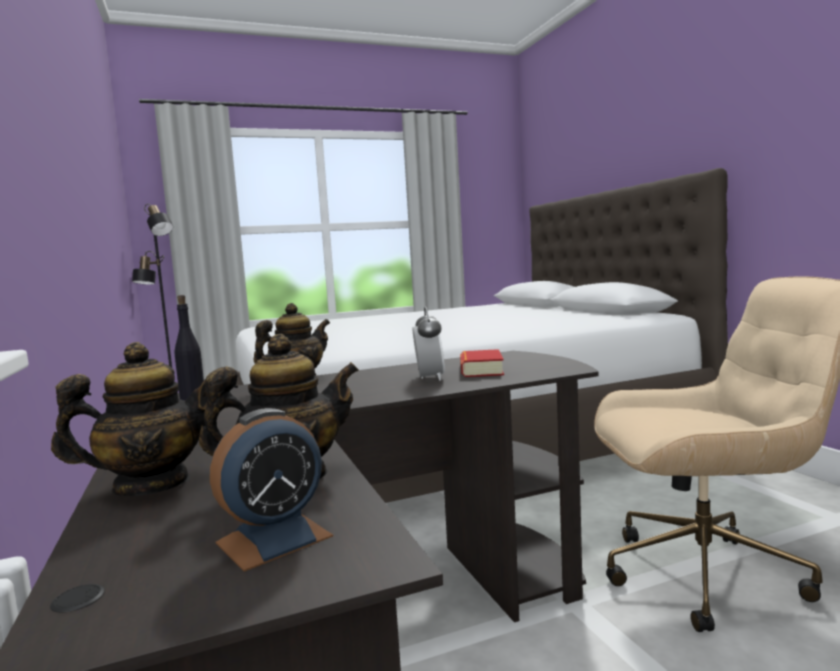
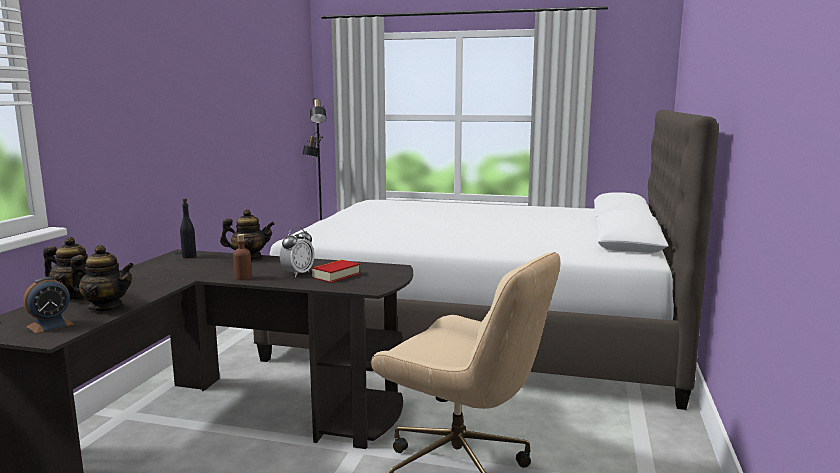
camera: 35 degrees right, 5 degrees up
(274, 539) = (50, 325): alarm clock -> alarm clock turned 45 degrees counterclockwise
(375, 396) = (243, 278): none -> brown bottle

